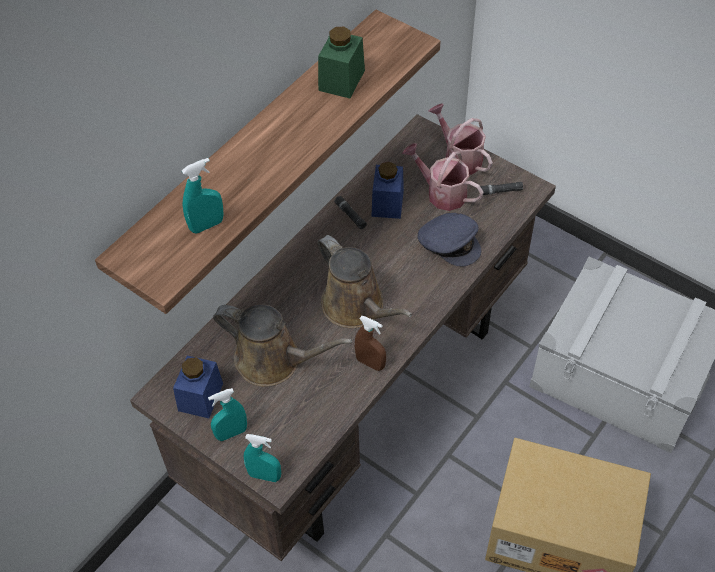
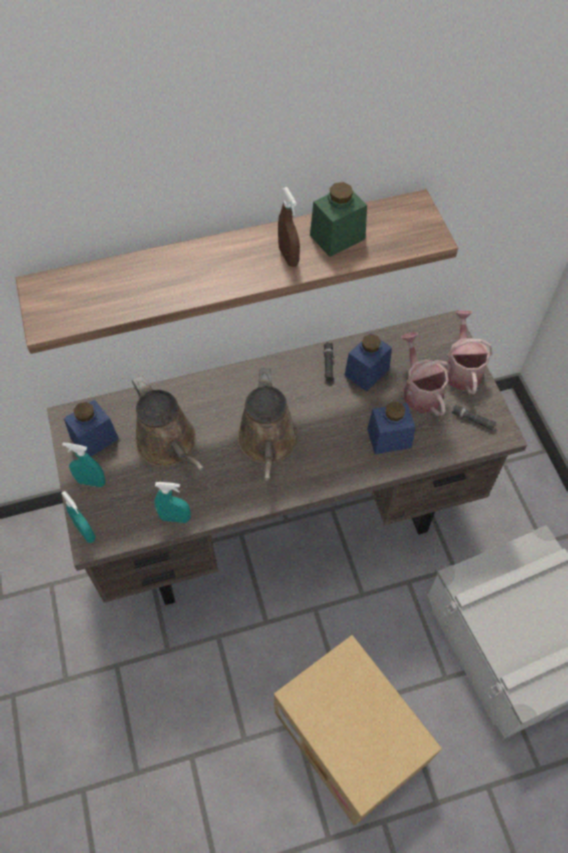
camera: 35 degrees right, 5 degrees up
(207, 225) = (117, 299): turquoise spray bottle -> turquoise spray bottle (175, 518)
(370, 363) = (238, 497): brown spray bottle -> brown spray bottle (288, 257)
(450, 243) = (389, 438): grey cap -> blue jar

